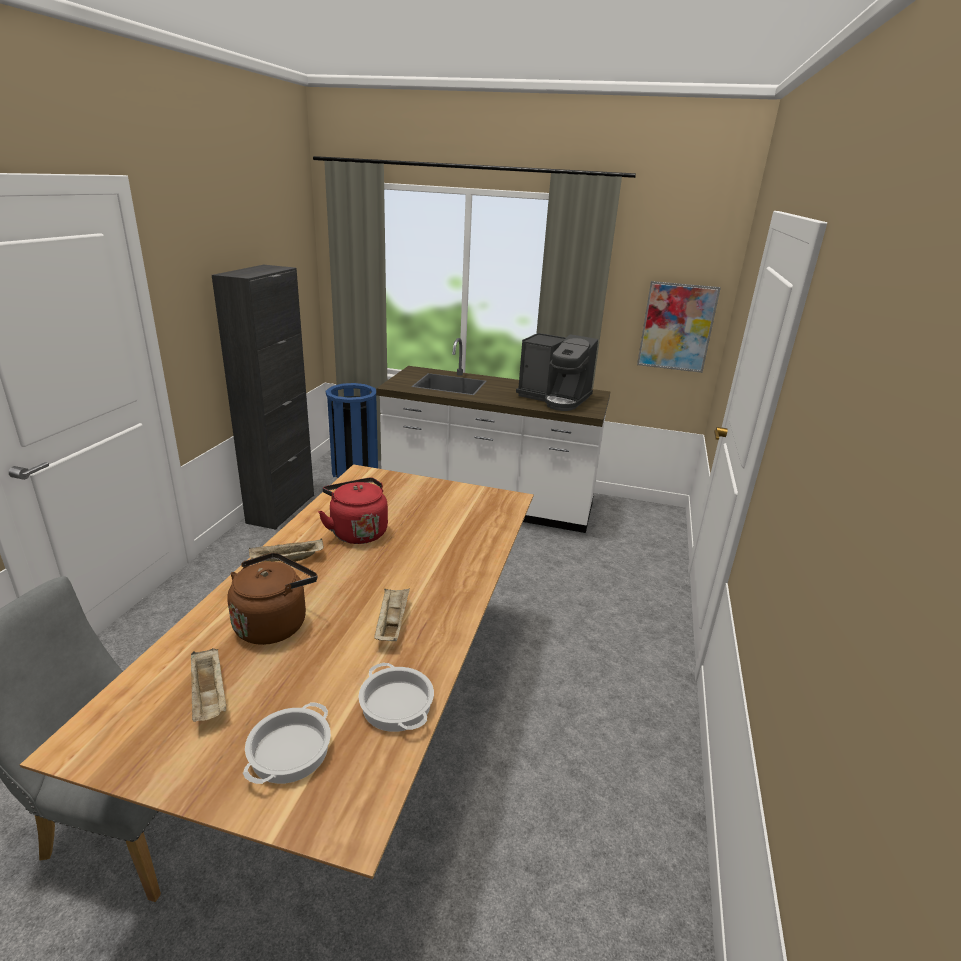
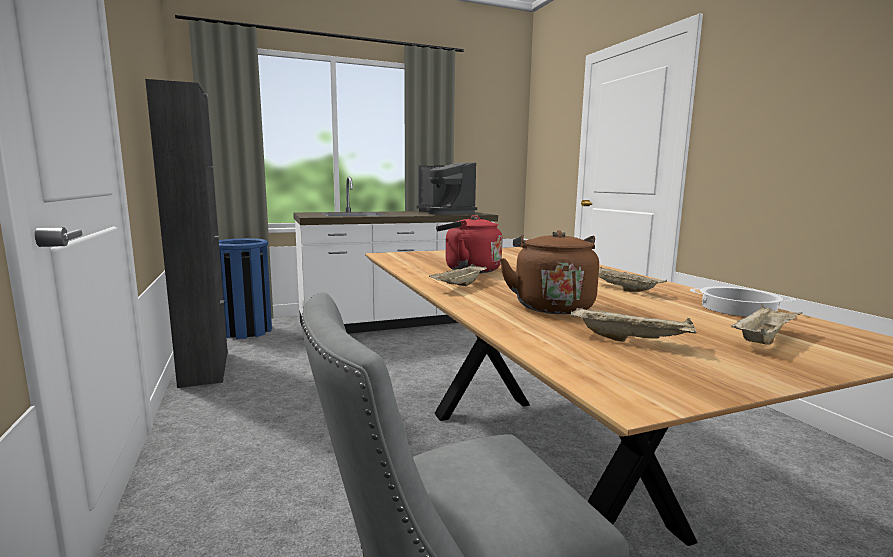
camera: 35 degrees left, 15 degrees down
(289, 750) = (763, 339): cooking pot -> beige tray
(554, 398) = (445, 213): coffee machine -> coffee machine turned 60 degrees clockwise
(677, 327) = (497, 160): picture -> none

